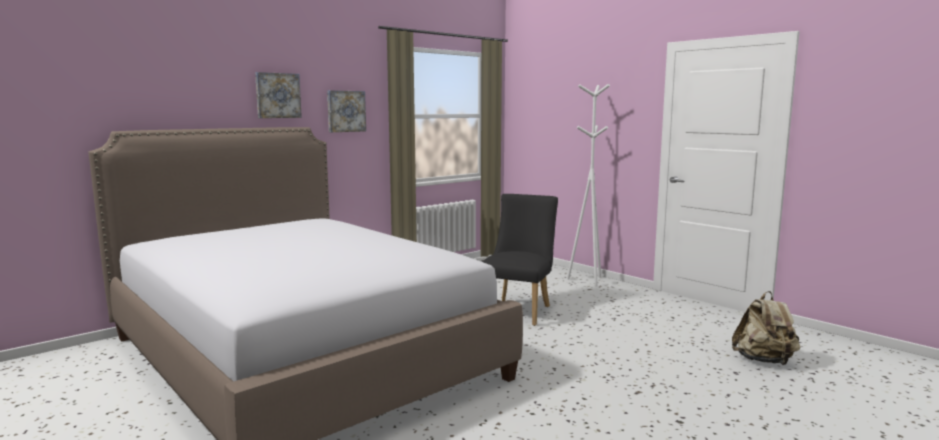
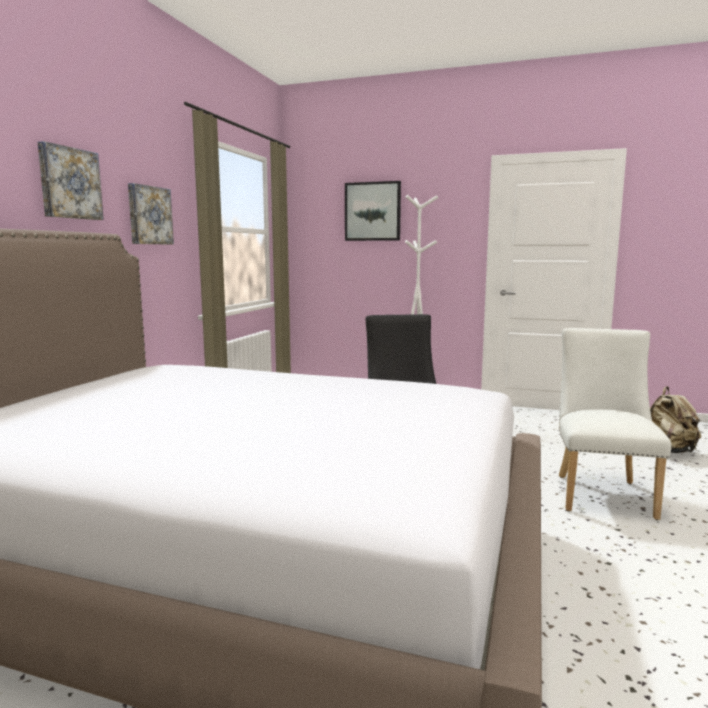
camera: 30 degrees left, 0 degrees up
(569, 97) = (372, 211): none -> picture
(623, 374) = (601, 493): none -> white chair

